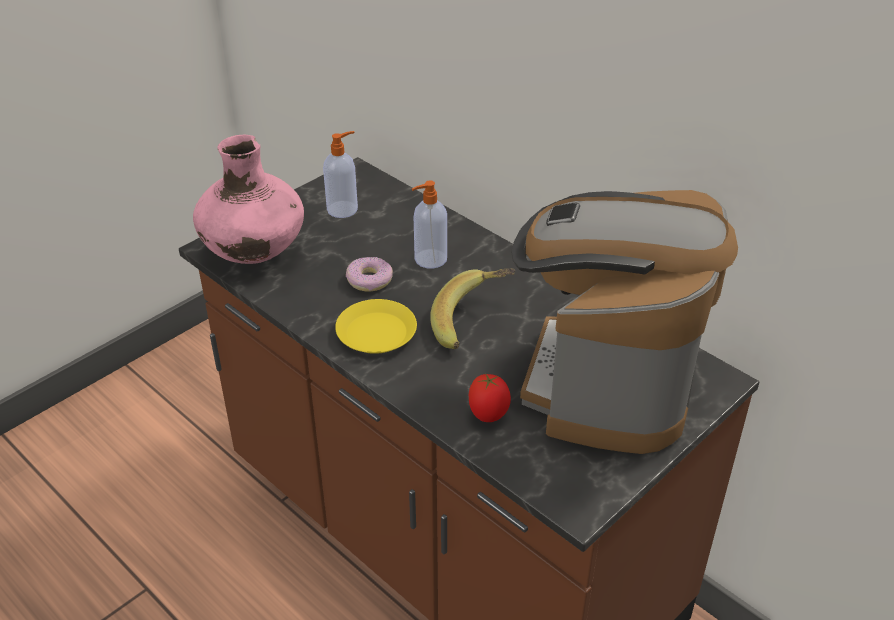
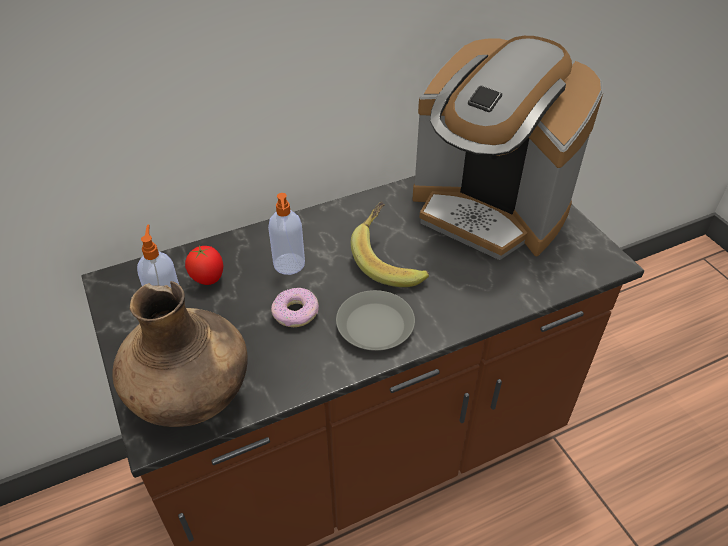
camera: 70 degrees left, 5 degrees up
(254, 252) = (192, 396): pink vase -> brown vase
(376, 333) = (375, 326): yellow plate -> grey plate
(488, 415) = (505, 282): tomato -> tomato (208, 279)

